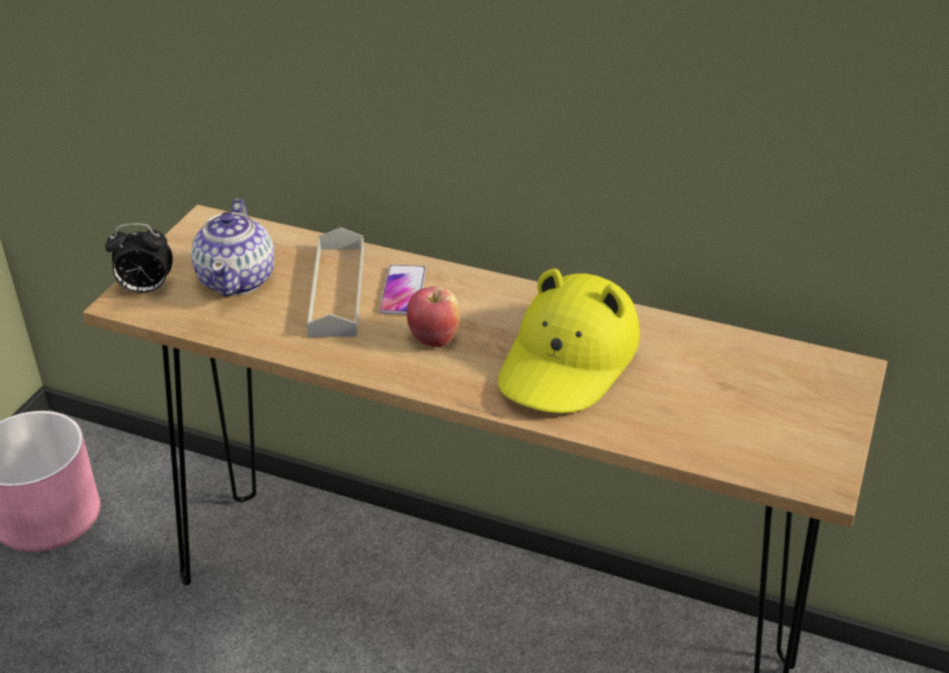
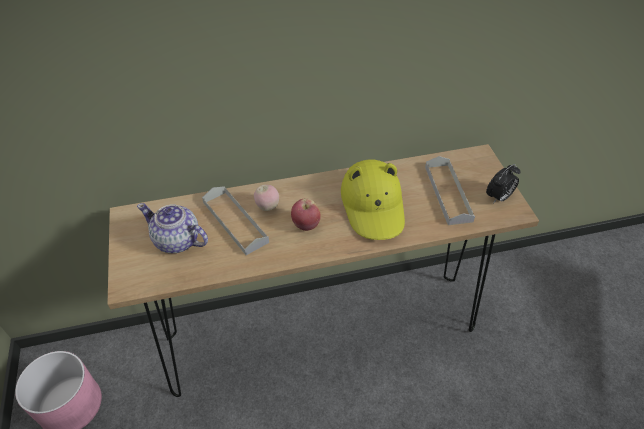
camera: 35 degrees left, 10 degrees up
(145, 290) = (132, 272): alarm clock -> alarm clock (498, 197)
(238, 279) = (177, 241): teapot -> teapot turned 150 degrees clockwise
(403, 291) = (267, 207): phone -> apple
(719, 399) = (448, 193): none -> grey tray

